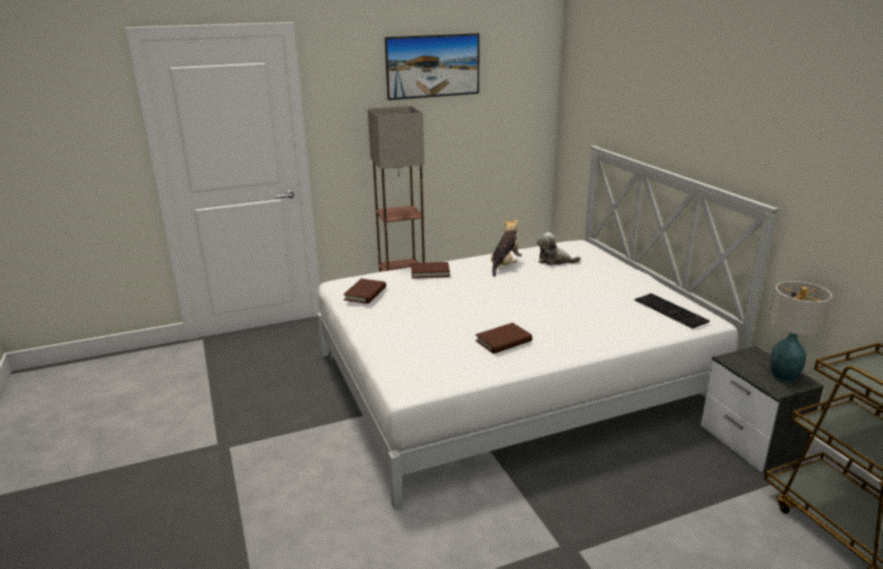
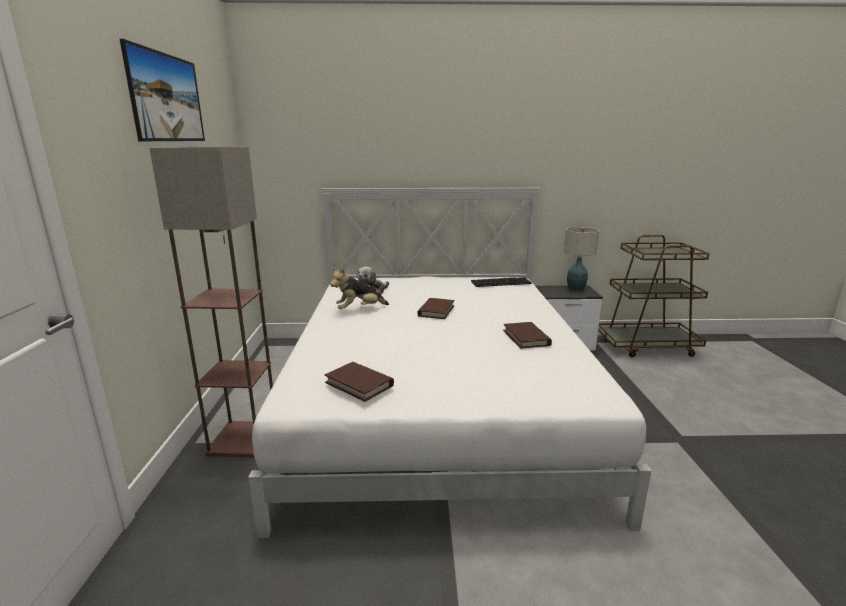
camera: 70 degrees left, 5 degrees down
(430, 272) = (334, 341): brown book -> brown book (436, 311)
(505, 266) = (359, 309): plush toy -> plush toy turned 75 degrees counterclockwise

